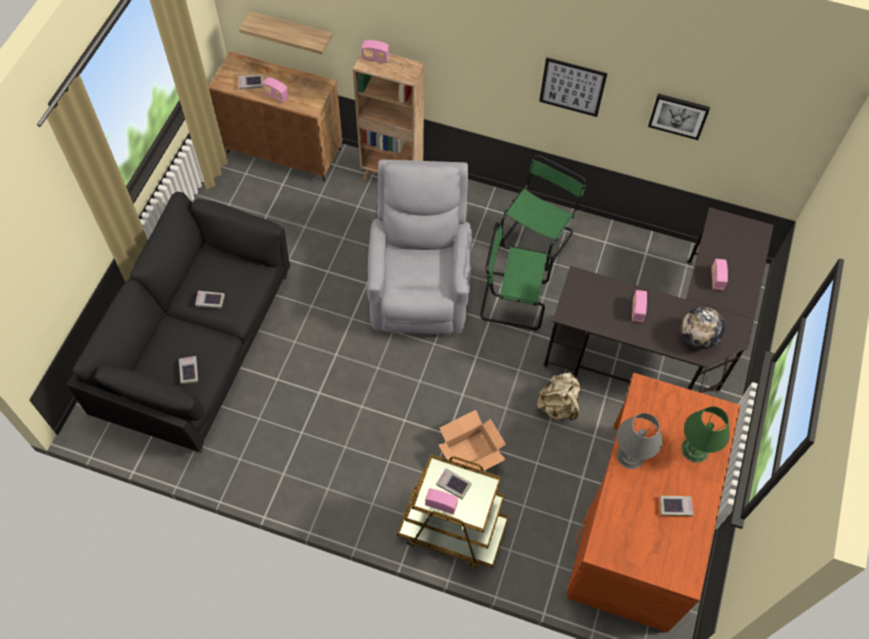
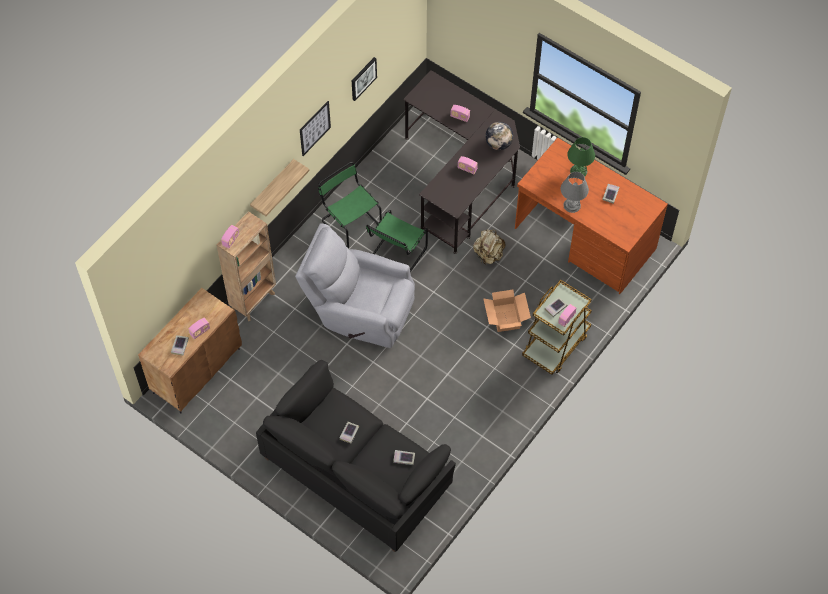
camera: 70 degrees left, 0 degrees up
(292, 33) = (170, 292): shelf -> shelf (272, 187)

